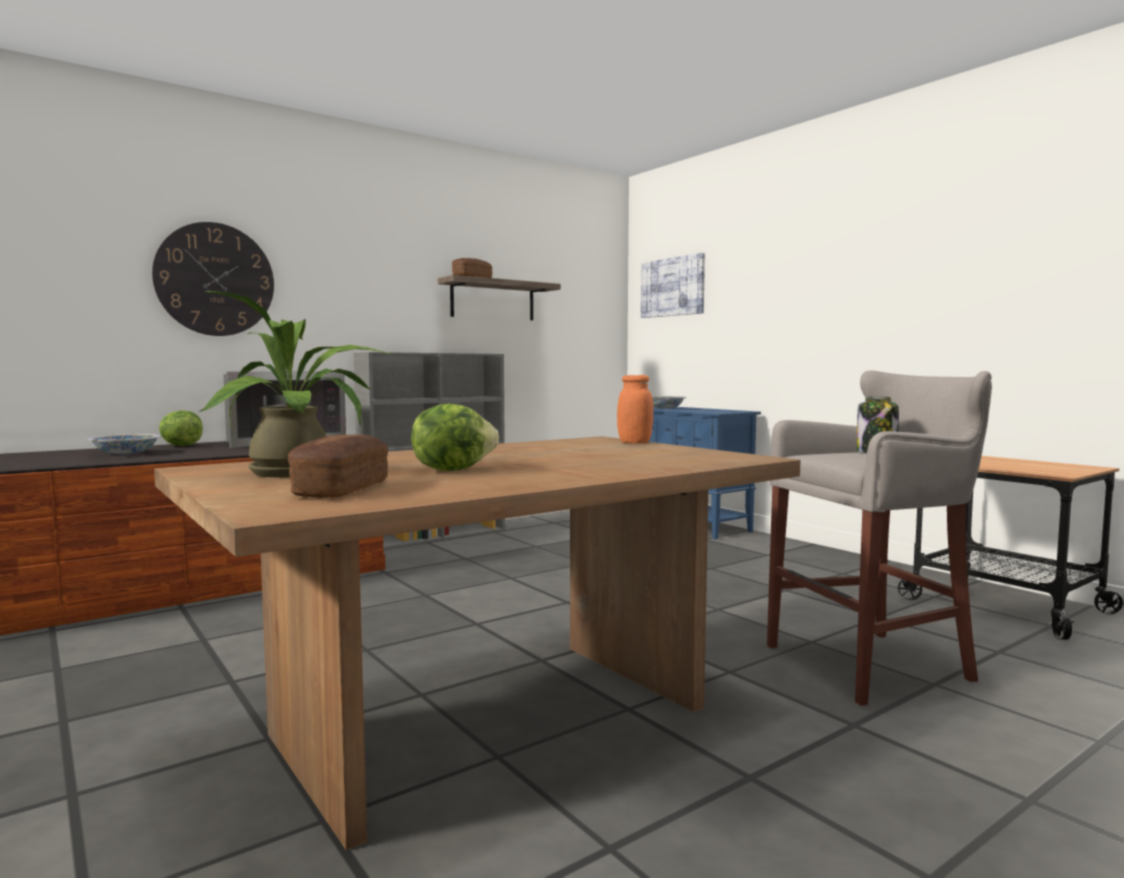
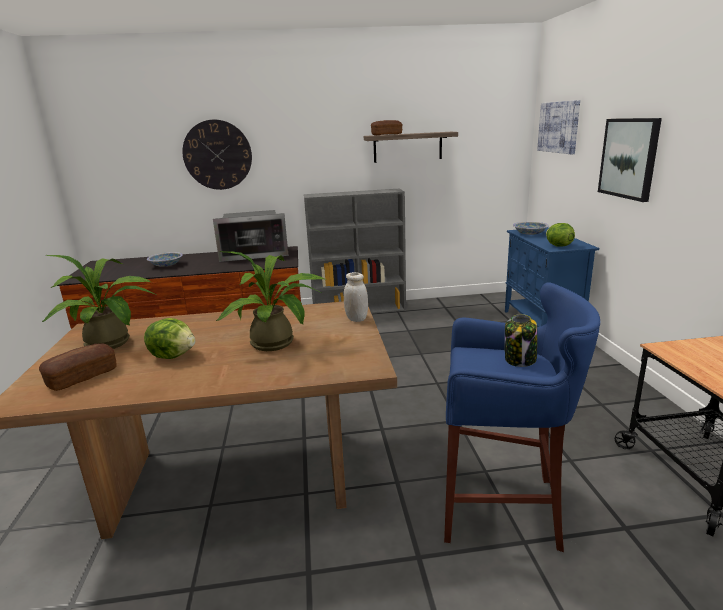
camera: 30 degrees right, 15 degrees up
(180, 445) = (202, 256): lettuce -> lettuce (558, 246)
(586, 456) = (277, 344): none -> potted plant
(634, 443) = (356, 319): orange jar -> white jar
(788, 304) = (629, 158): none -> picture
(873, 663) = (503, 506): grey stool -> blue stool

